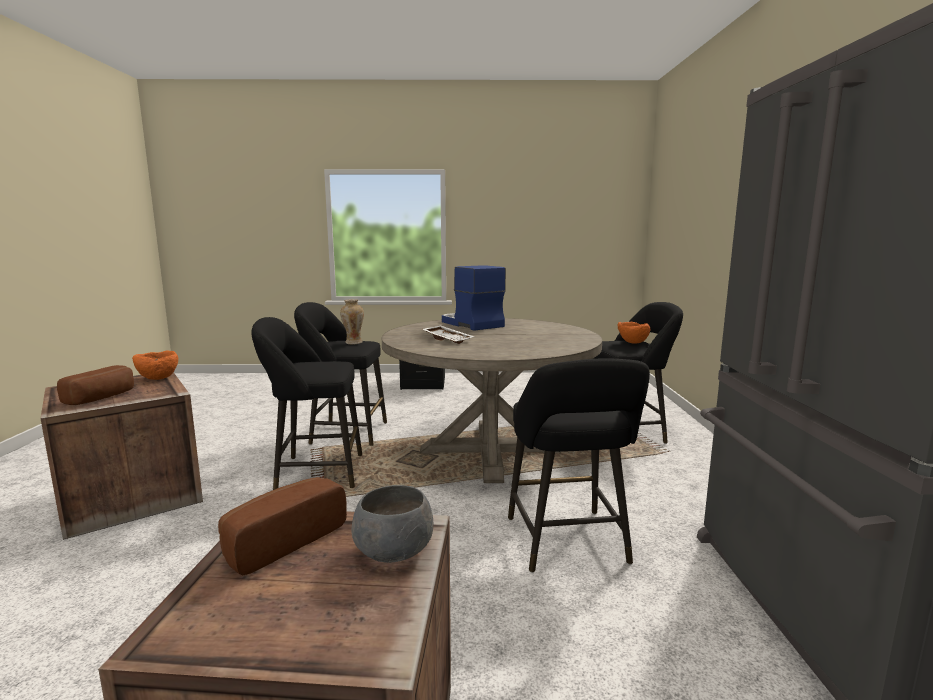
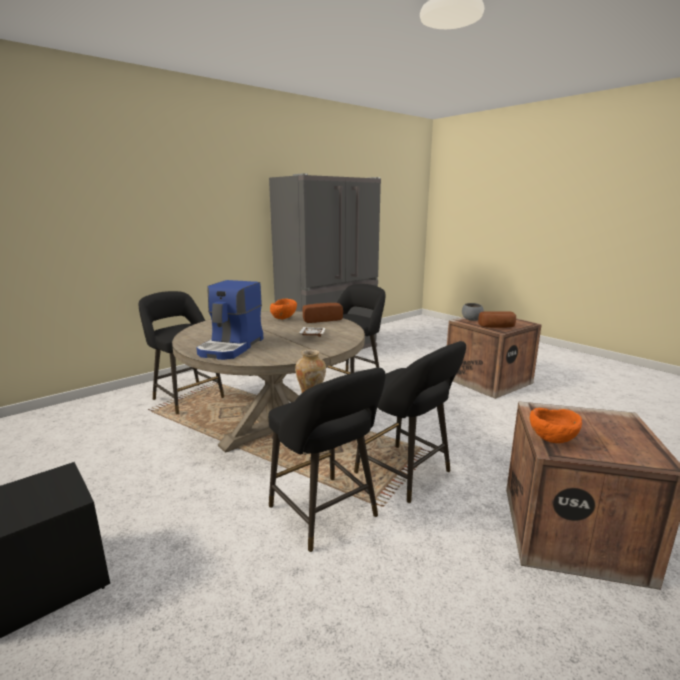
camera: 130 degrees left, 5 degrees up
(103, 397) = (597, 423): bread -> bread (321, 320)
(632, 343) = (179, 328): orange bowl -> orange bowl (284, 318)

